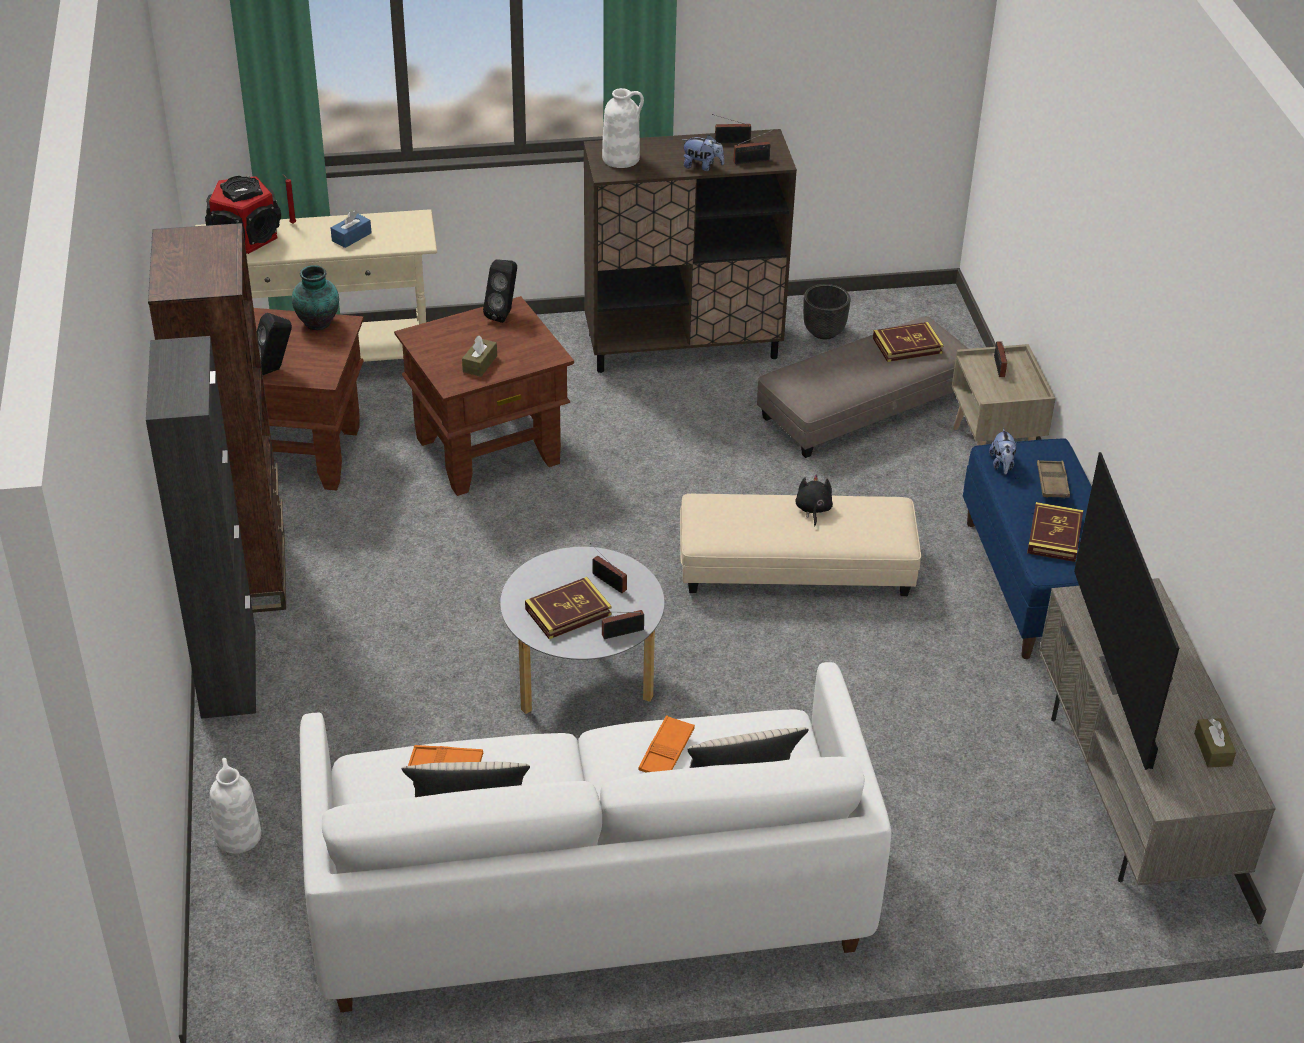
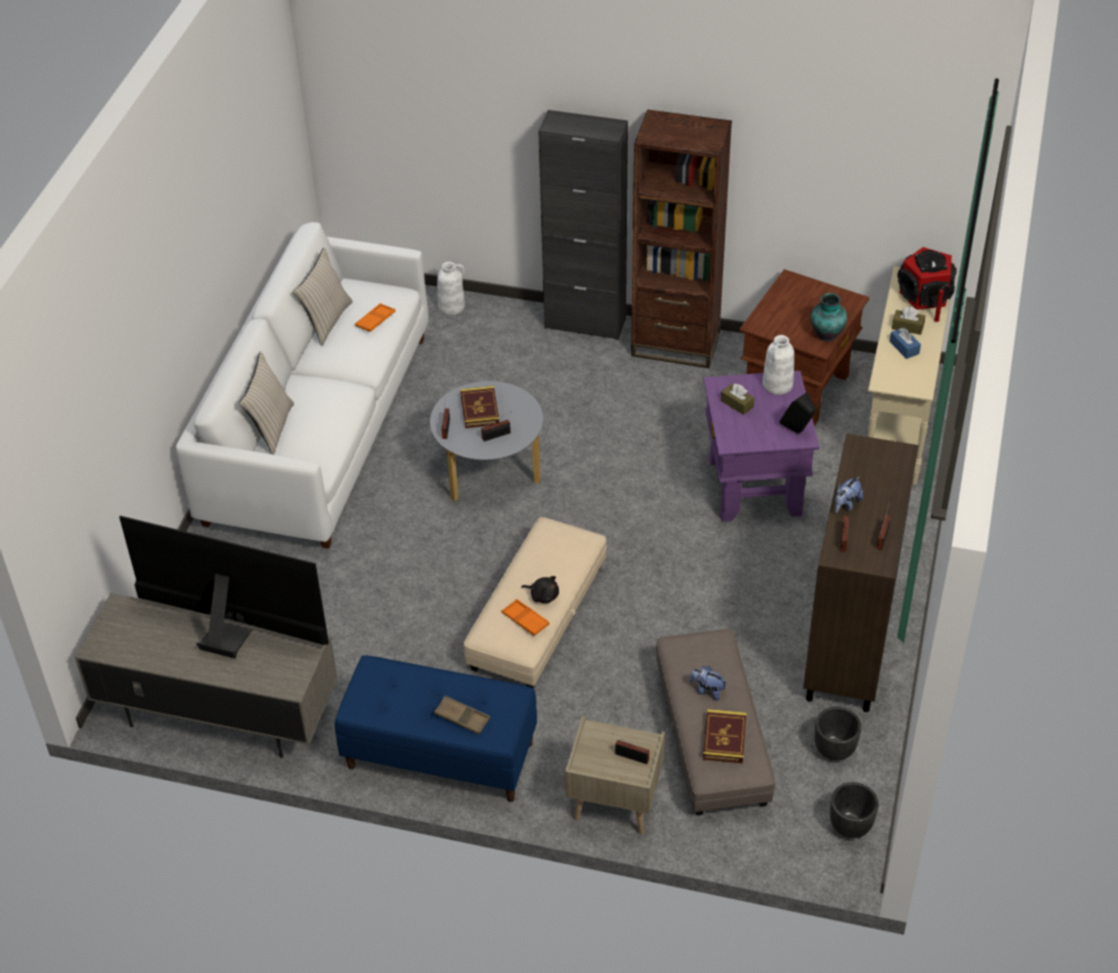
camera: 115 degrees right, 5 degrees up
(274, 370) = (776, 305): black speaker -> none
(488, 451) = (754, 487): brown side table -> purple side table
(621, 158) = (879, 459): white vase -> white vase (777, 385)
(666, 751) = (323, 406): orange tray -> orange tray (525, 620)
(903, 309) = (850, 826): none -> black planter
(1002, 464) = (500, 695): plush toy -> plush toy (707, 690)
(1054, 536) = (403, 690): book -> none
(1212, 749) = (138, 649): brown tissue box -> brown tissue box (907, 327)

